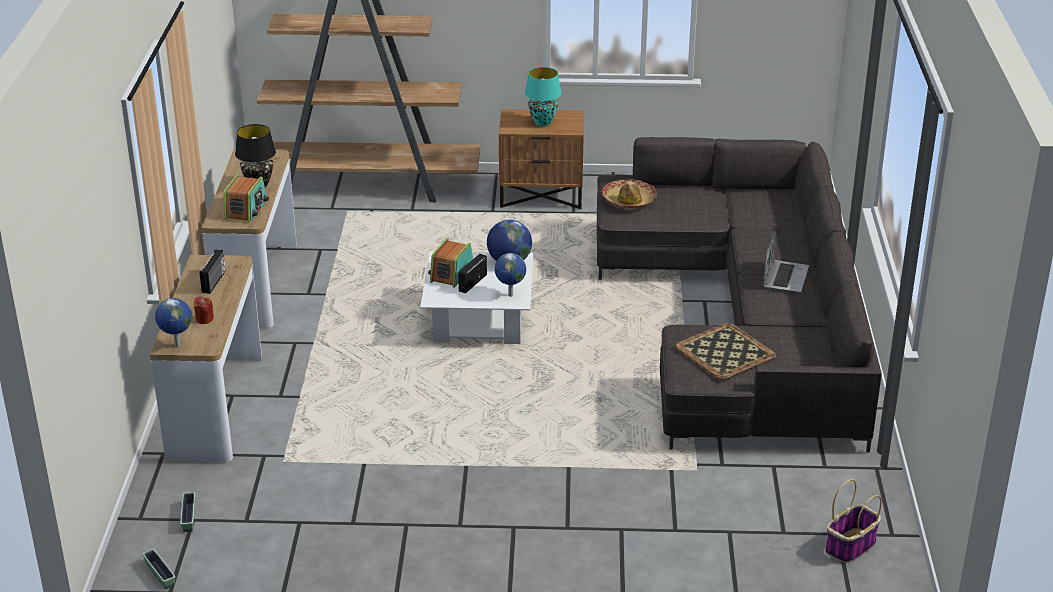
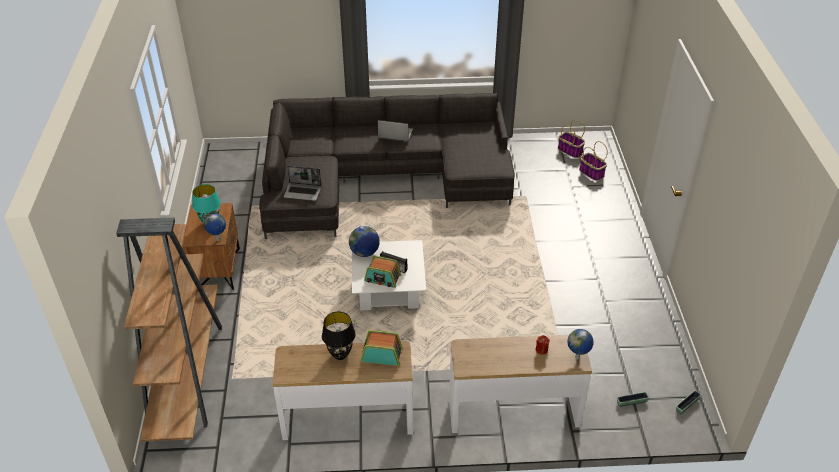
camera: 95 degrees left, 10 degrees up
(214, 282) = (491, 354): radio -> none
(509, 295) = (407, 249): globe -> globe (218, 240)
(629, 200) = (303, 192): hat -> laptop
(725, 352) = (476, 155): tray -> none
(775, 565) = (591, 173): none -> basket

